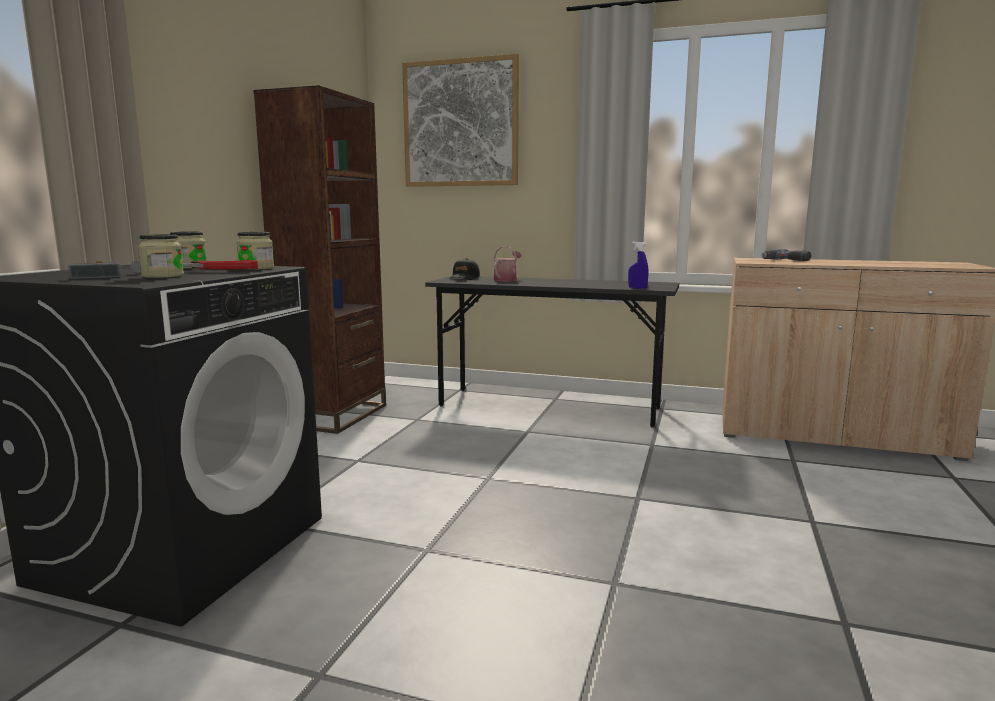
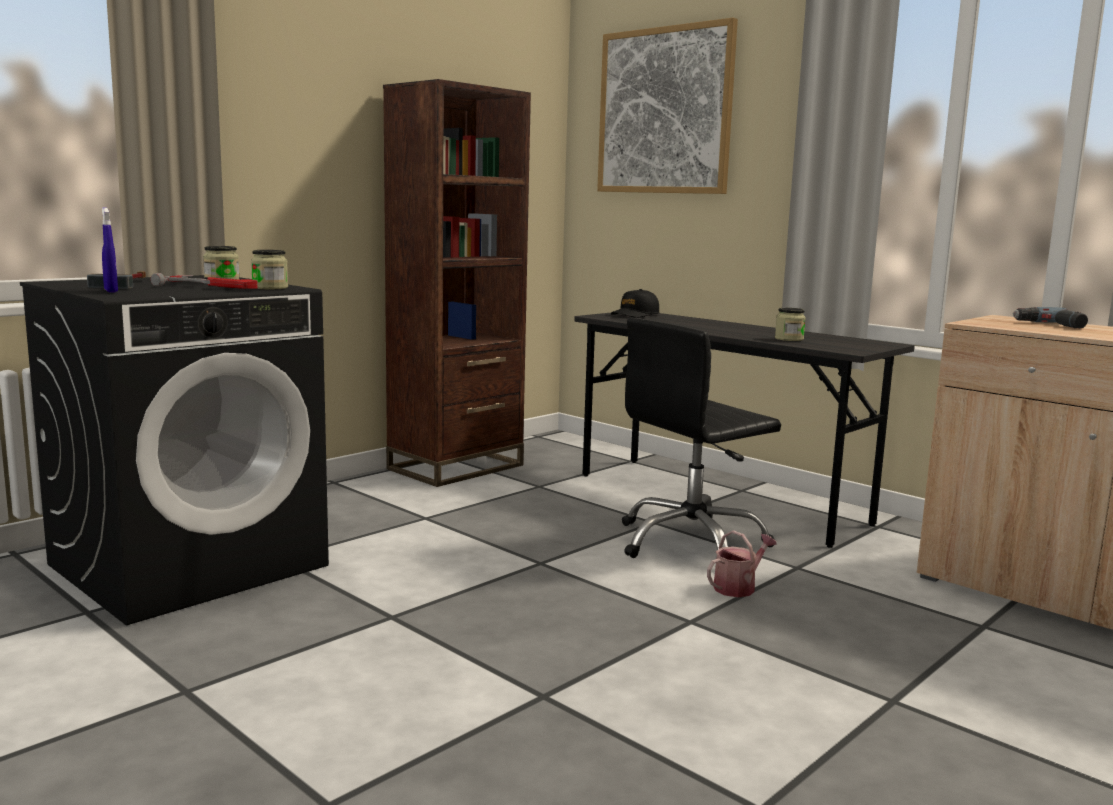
camera: 25 degrees right, 0 degrees up
(163, 276) = (162, 290): jar -> jar (789, 339)
(506, 279) = (682, 321): watering can -> watering can (738, 587)
(569, 441) = (691, 542): none -> black office chair
(637, 288) = (820, 347): blue spray bottle -> blue spray bottle (111, 291)

